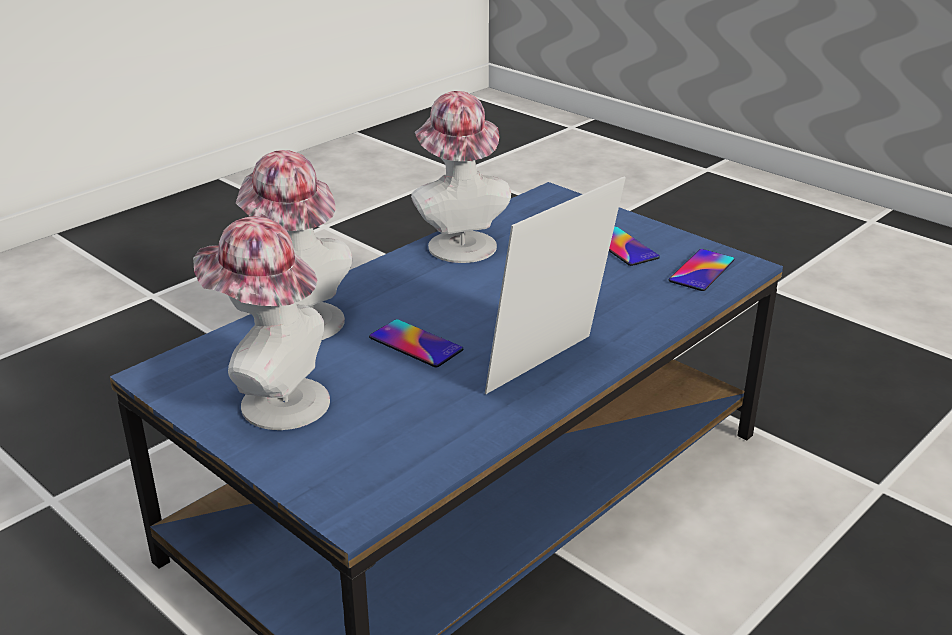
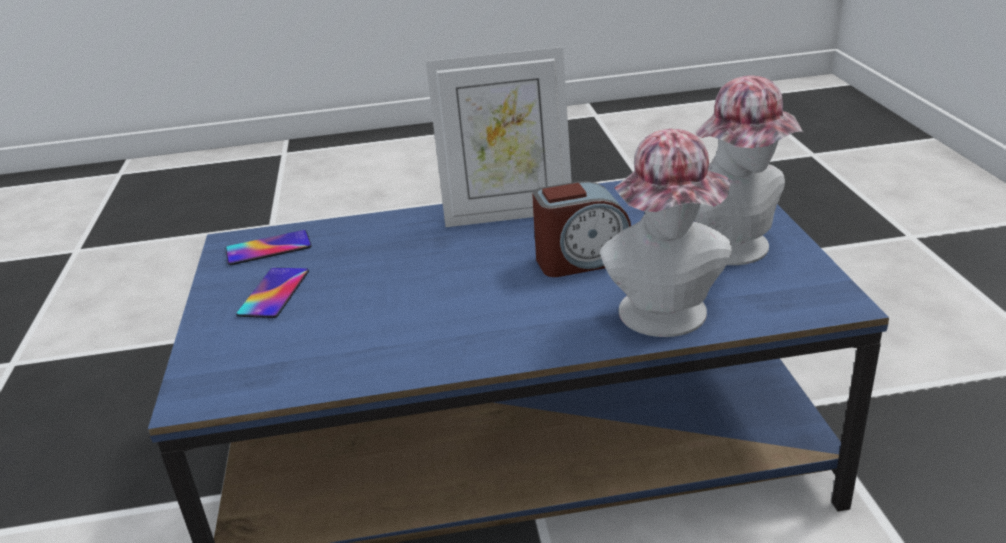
camera: 140 degrees left, 0 degrees up
(415, 344) = (582, 260): phone -> alarm clock
(458, 242) = (404, 359): hat -> none

